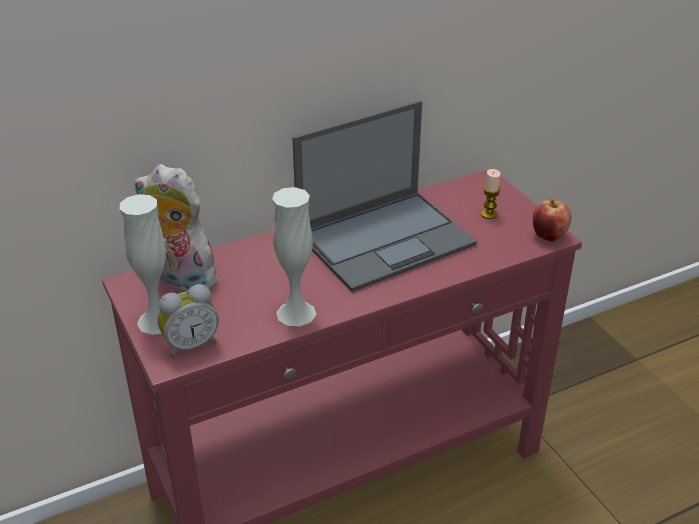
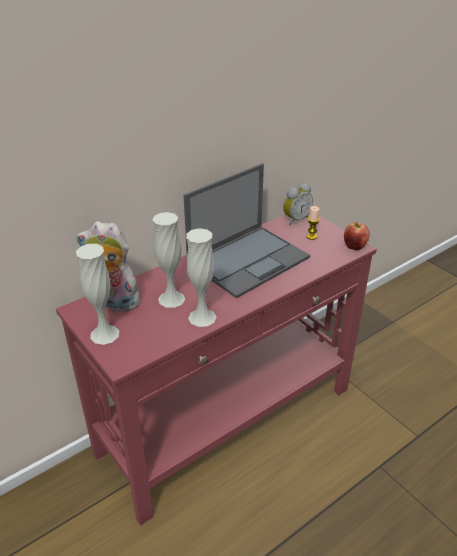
camera: 10 degrees left, 0 degrees up
(190, 345) = (133, 348): alarm clock -> alarm clock (295, 219)
(260, 283) = (171, 299): none -> white vase

